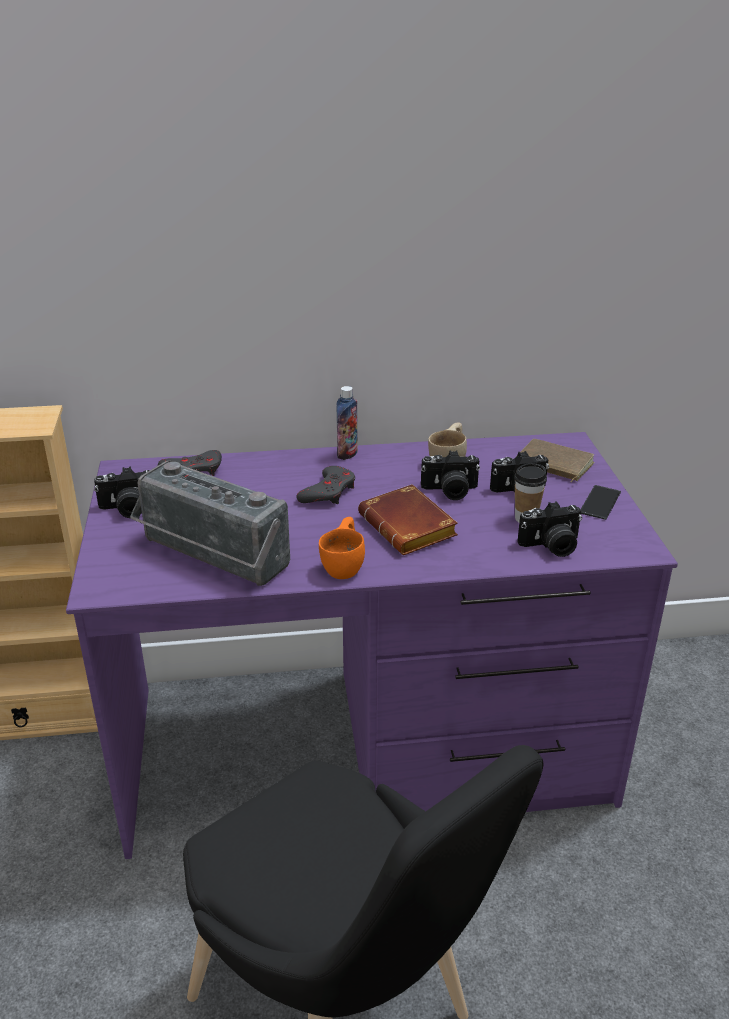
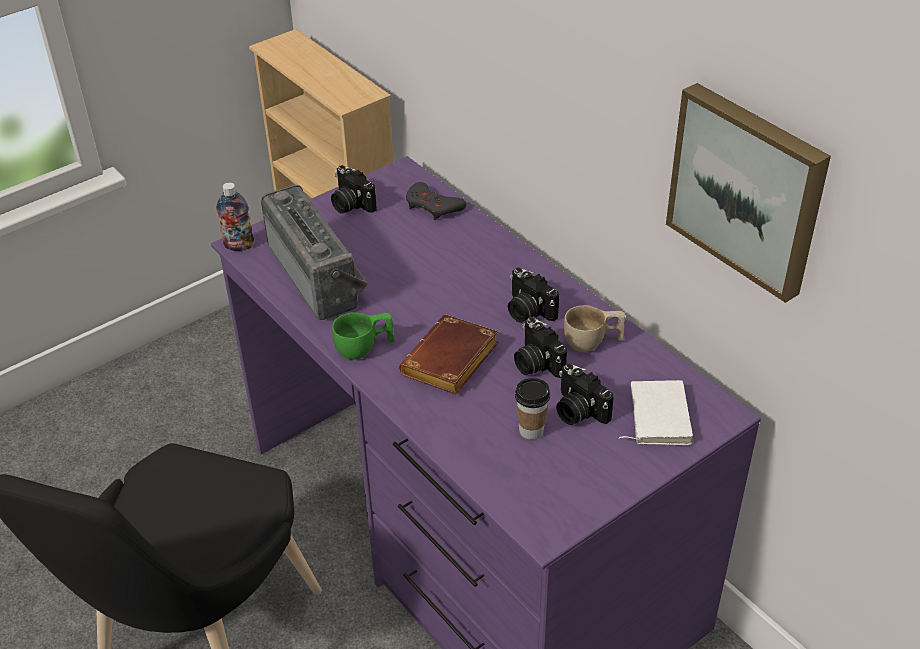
camera: 60 degrees right, 10 degrees up
(210, 557) = (319, 275): radio -> radio turned 150 degrees clockwise
(328, 492) = (467, 292): grey game controller -> none
(345, 564) = (364, 348): orange cup -> green cup
(347, 454) = (543, 274): bottle -> bottle (239, 246)
(543, 248) = (748, 189): none -> picture
(551, 546) = (495, 464): camera -> camera (527, 311)
(553, 465) = (656, 416): brown book -> white book
(600, 502) = (610, 474): phone -> none

